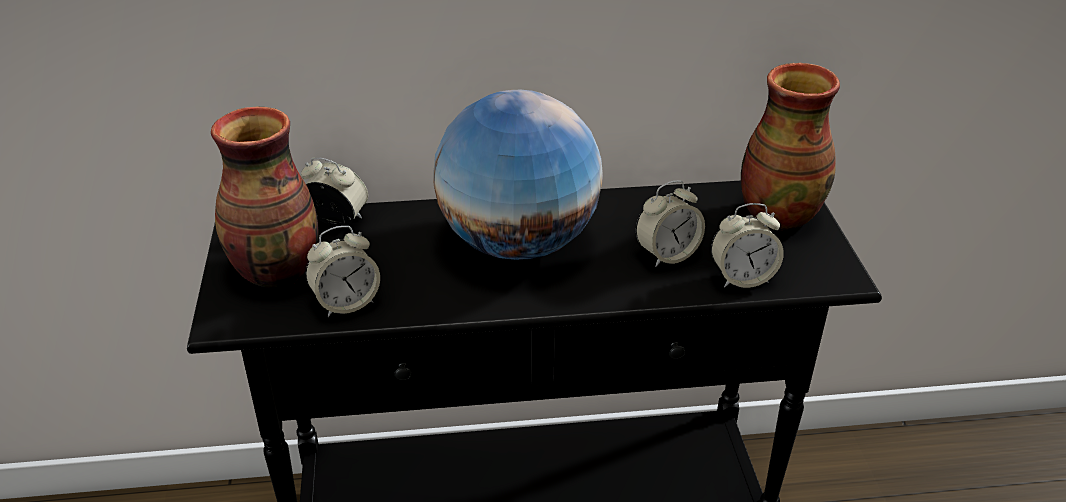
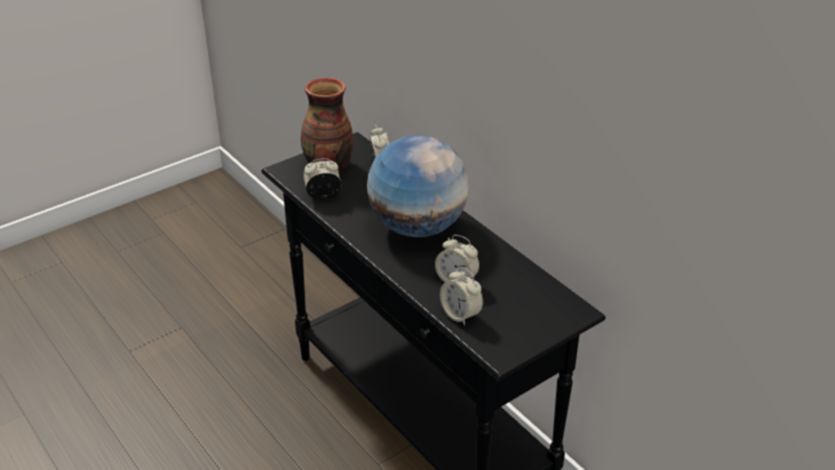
camera: 60 degrees right, 0 degrees up
(346, 303) = (323, 195): alarm clock -> alarm clock turned 135 degrees clockwise
(777, 215) = (541, 312): vase -> none

